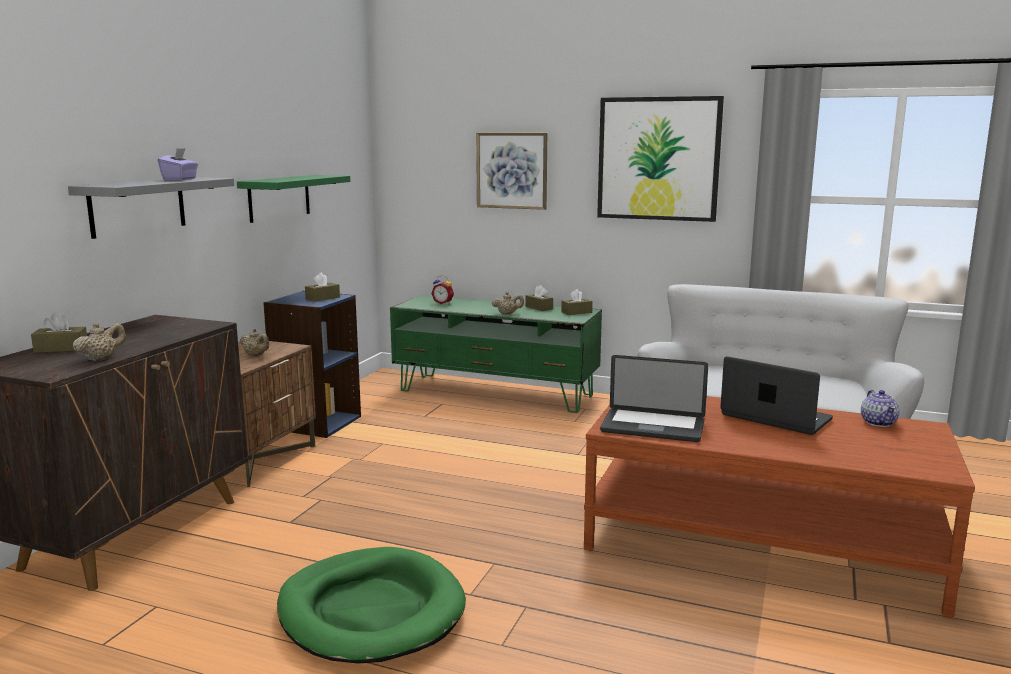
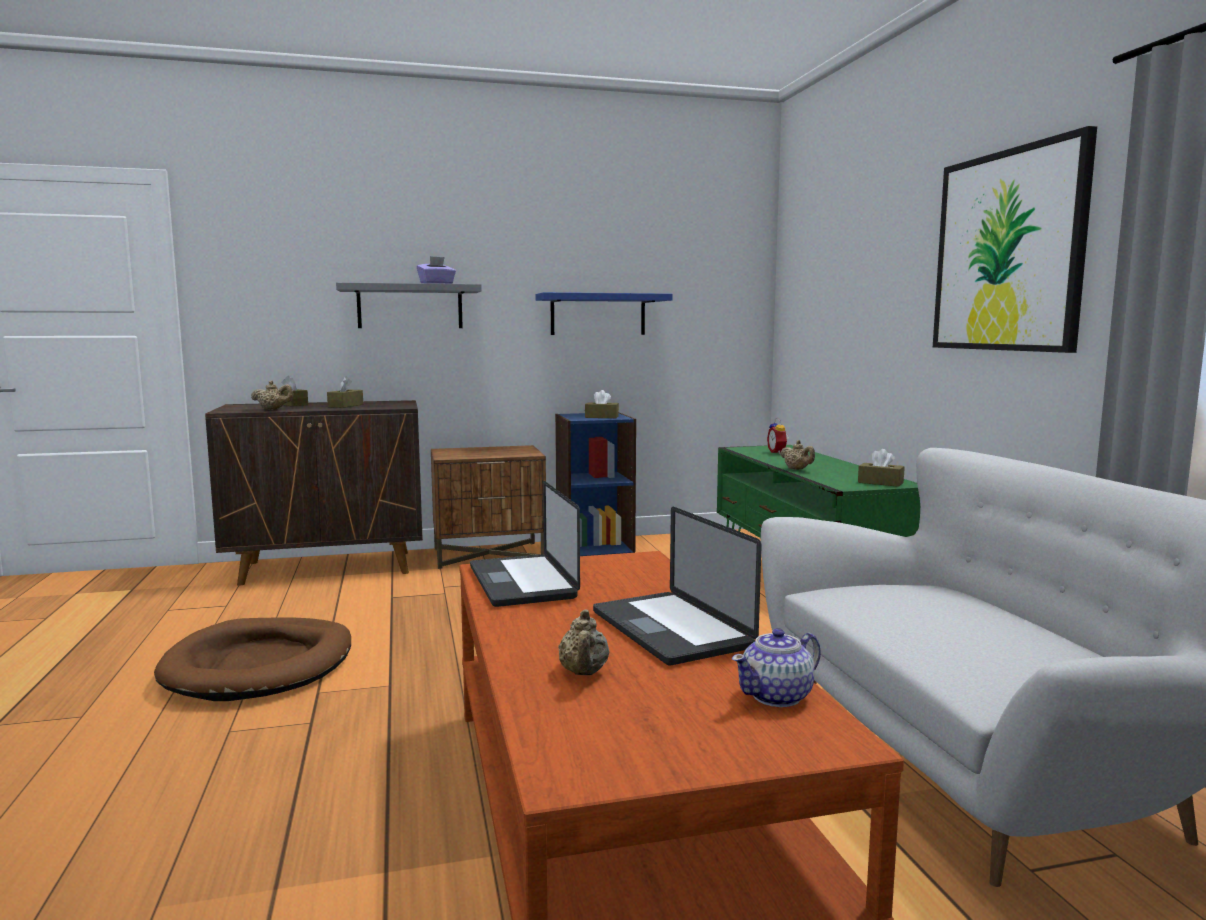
camera: 55 degrees right, 5 degrees down
(256, 355) = (489, 453): beige teapot -> beige teapot (584, 673)
(279, 198) = (598, 314): green shelf -> blue shelf
(371, 611) = (260, 665): green dog bed -> brown dog bed
(512, 170) = (866, 286): picture -> none
(539, 308) = (856, 472): brown tissue box -> brown tissue box (345, 405)
(775, 417) = (670, 629): laptop -> laptop turned 150 degrees clockwise

